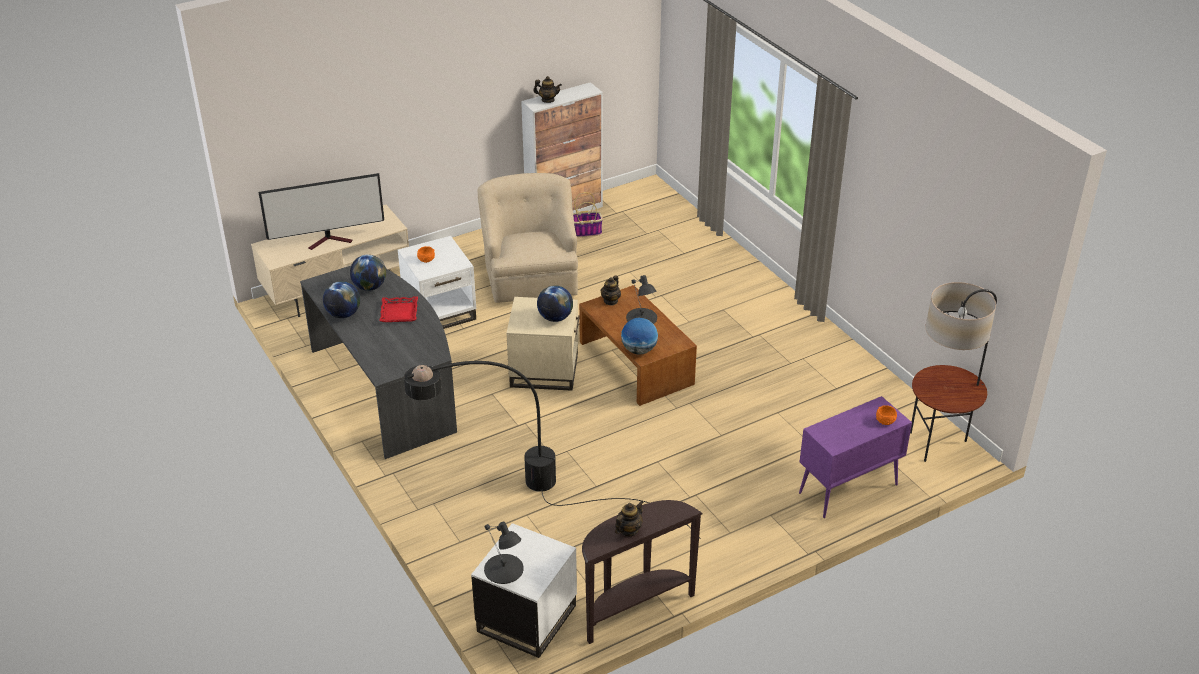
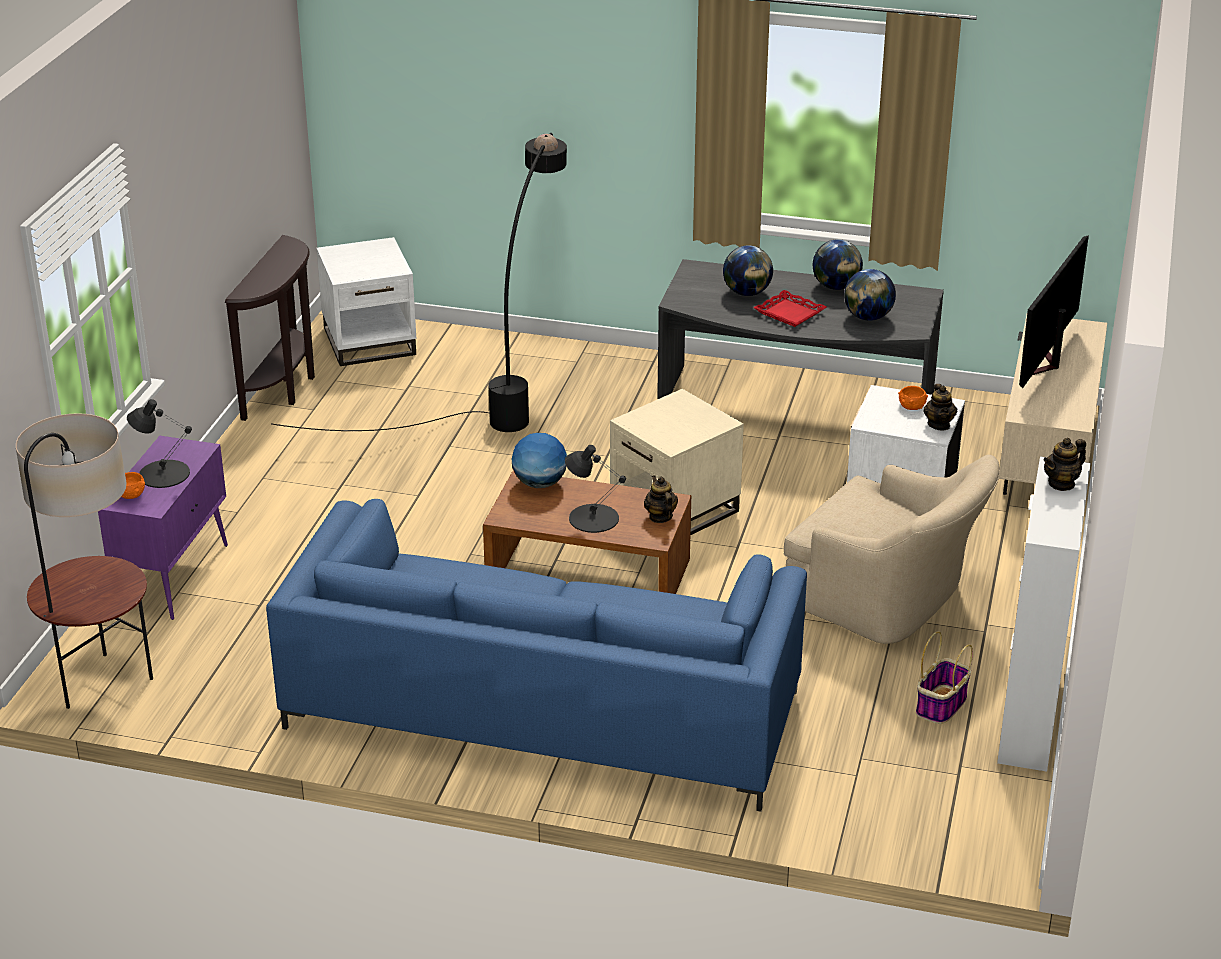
camera: 135 degrees right, 5 degrees down
(504, 569) = (371, 249): black table lamp -> black table lamp (163, 474)
(555, 318) = (659, 426): globe -> globe (747, 293)
(628, 530) = (274, 262): teapot -> teapot (939, 425)
(743, 316) = (542, 709): none -> blue sofa

